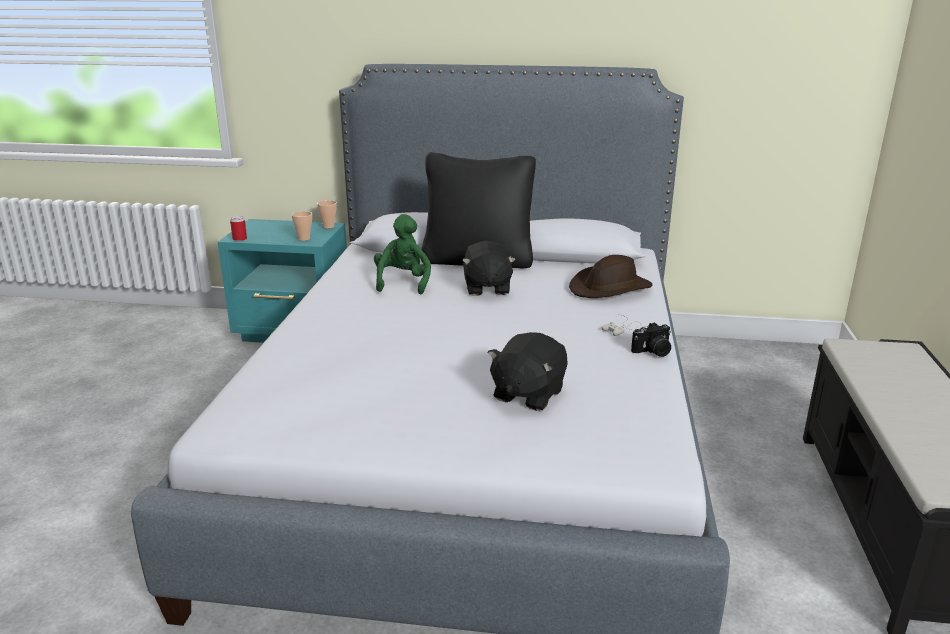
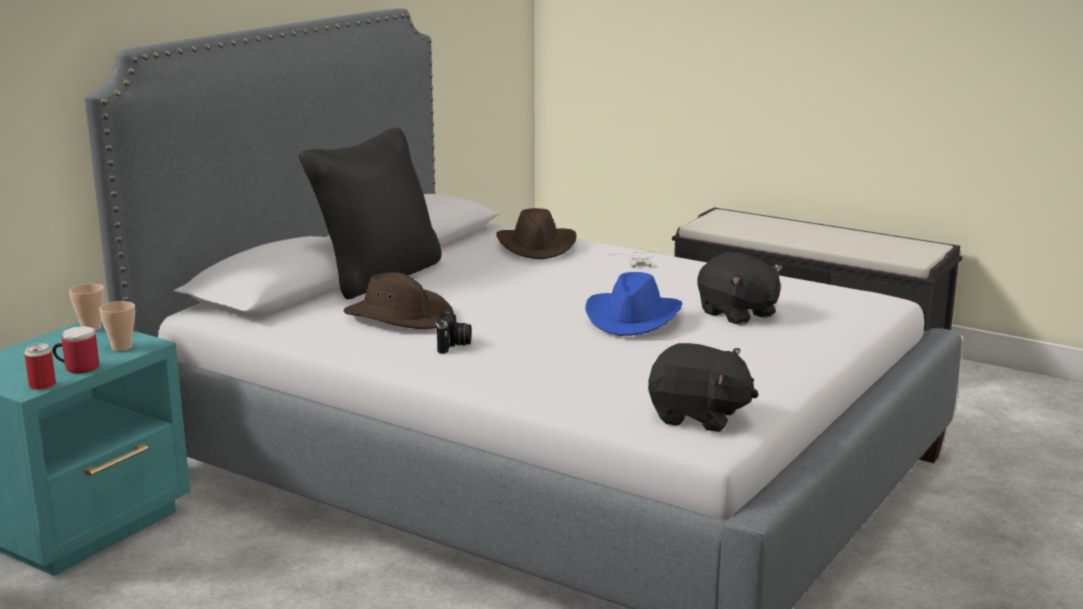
camera: 65 degrees left, 5 degrees down
(268, 239) = (77, 368): none -> mug
(403, 282) = (399, 317): green plush toy -> brown hat
(465, 352) = (633, 318): none -> blue hat
(487, 288) = (469, 287): black plush toy -> black plush toy (698, 417)
(653, 352) = (694, 263): camera -> camera (453, 345)

